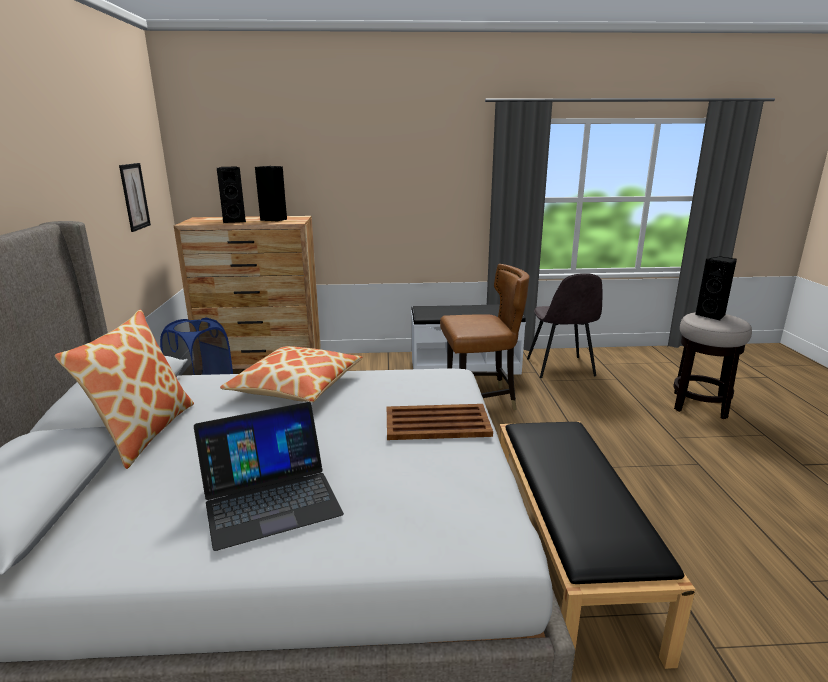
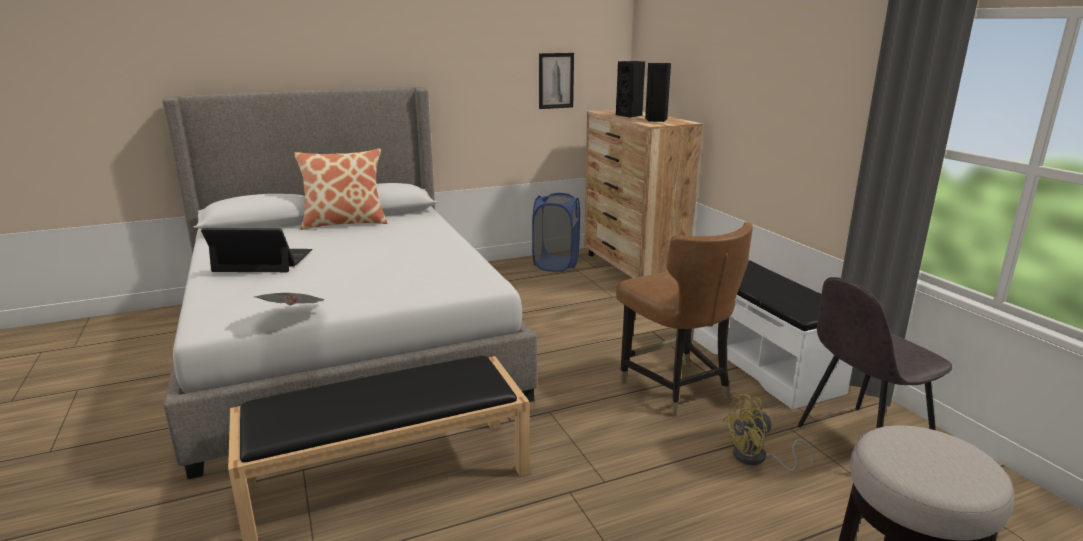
camera: 70 degrees right, 0 degrees up
(270, 498) = (263, 261): laptop -> laptop turned 135 degrees clockwise
(296, 386) = (429, 240): pillow -> none
(436, 423) = (377, 288): brown tray -> none
(495, 474) = (294, 316): none -> newspaper
(571, 398) = (756, 459): none -> yellow fan
(712, 315) = (943, 451): black speaker -> none

